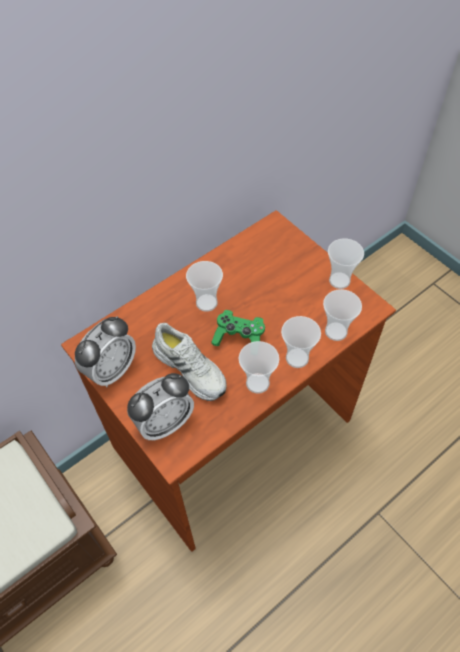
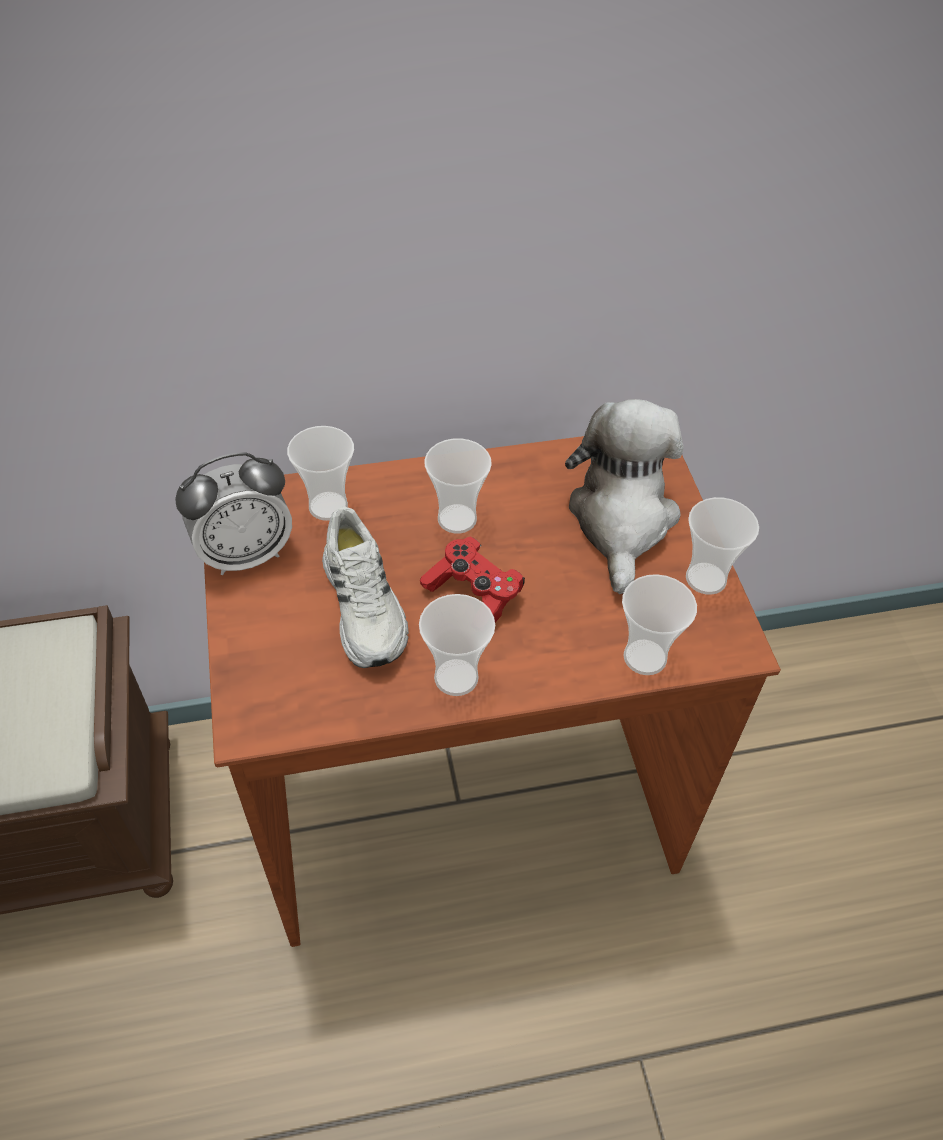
camera: 25 degrees right, 5 degrees down
(164, 422) = (269, 667): alarm clock -> none
(239, 338) = (473, 594): green game controller -> red game controller
(284, 268) = (621, 520): none -> plush toy
(297, 358) = (548, 669): cup -> cup (328, 506)

